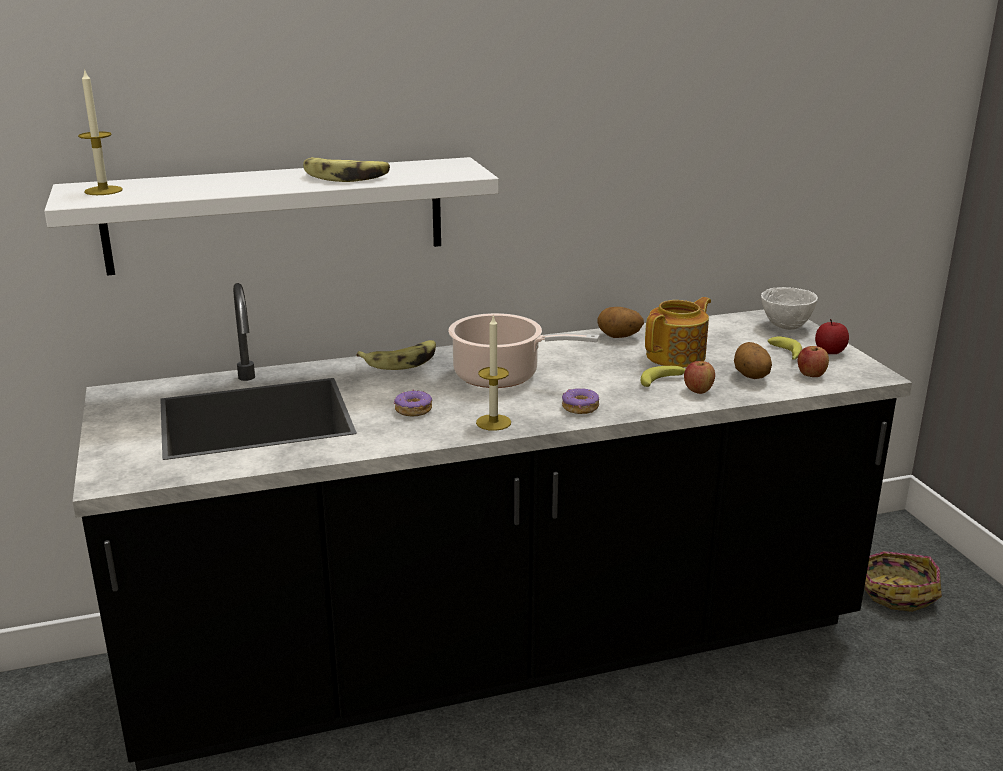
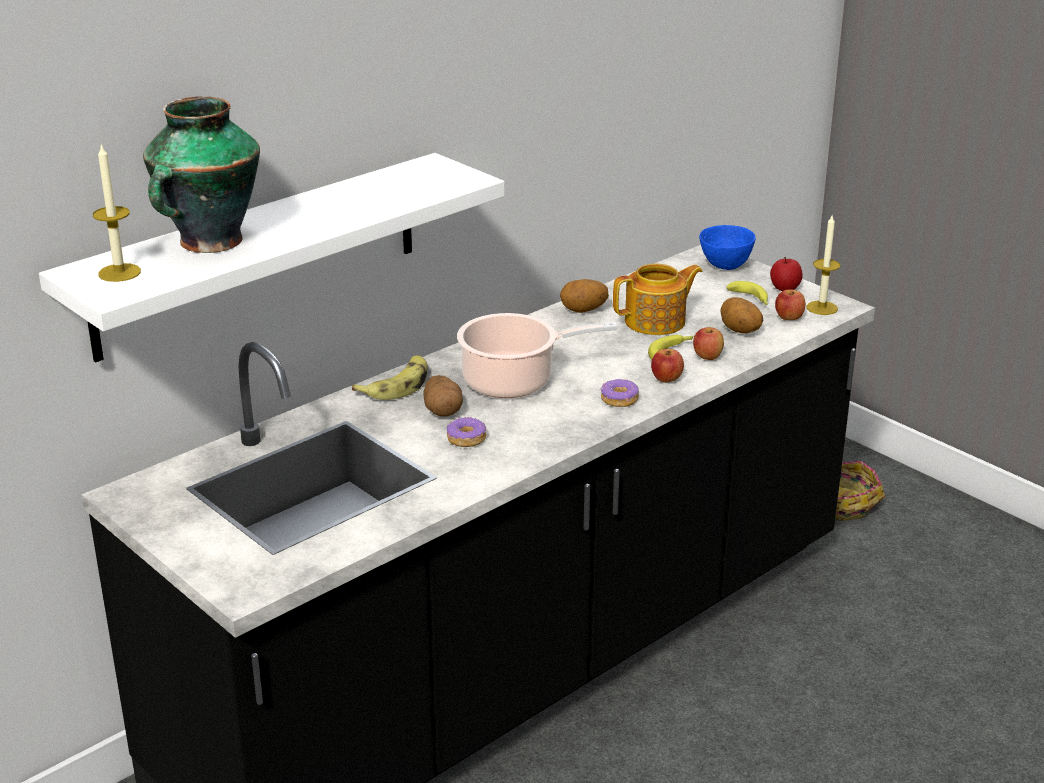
camera: 25 degrees left, 5 degrees up
(199, 183) = (209, 242): none -> vase
(346, 177) = (352, 205): banana -> none
(418, 386) = (443, 411): none -> potato
(493, 422) = (555, 434): candle -> candle (822, 308)
(640, 401) = (666, 379): none -> apple
(677, 356) = (656, 322): teapot -> teapot turned 45 degrees clockwise
(786, 327) = (726, 267): white bowl -> blue bowl

